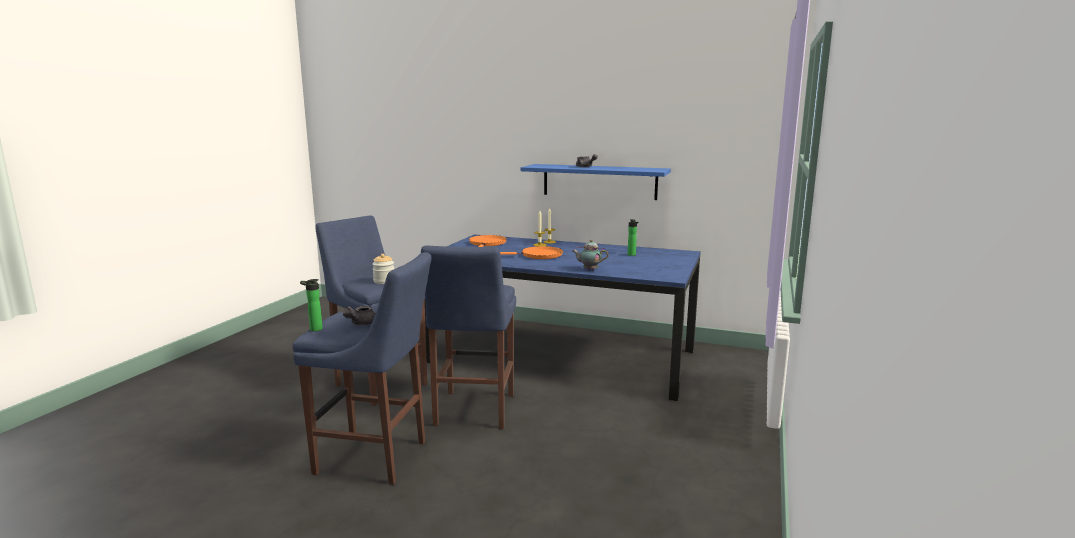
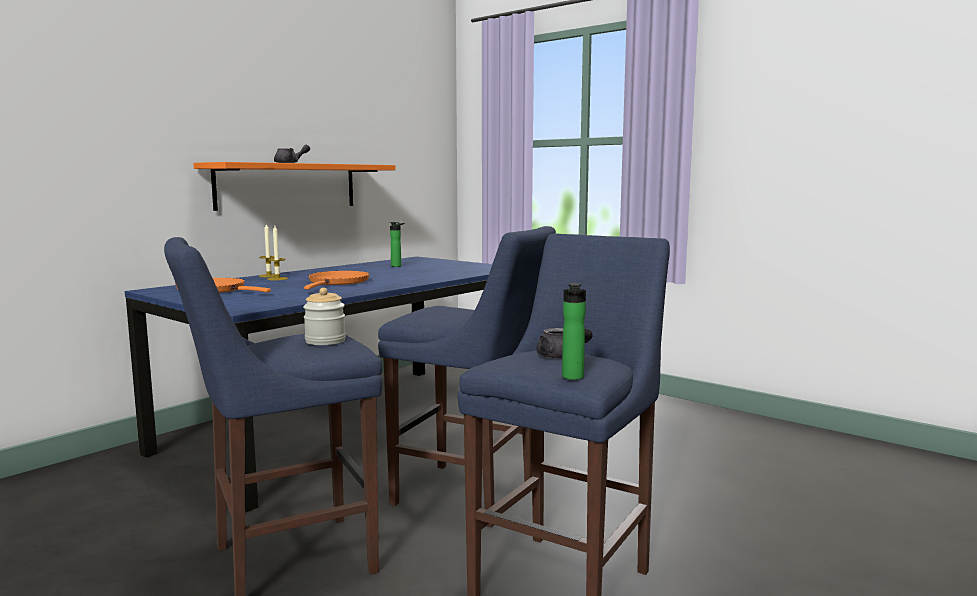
camera: 70 degrees left, 5 degrees down
(589, 269) = (439, 277): teapot -> none
(599, 181) = (287, 186): blue shelf -> orange shelf

